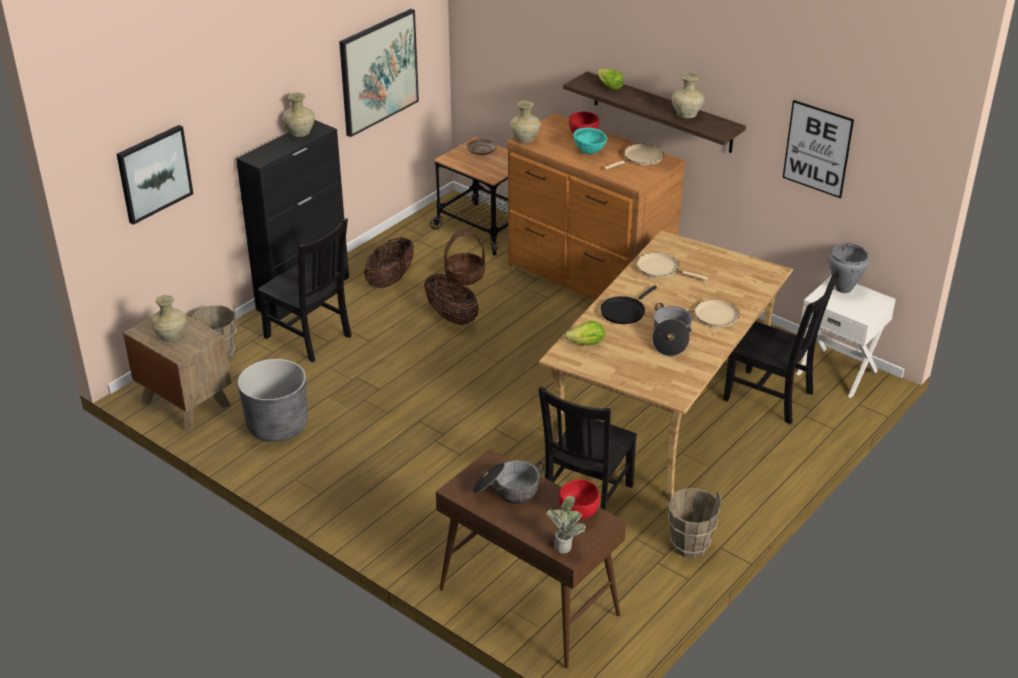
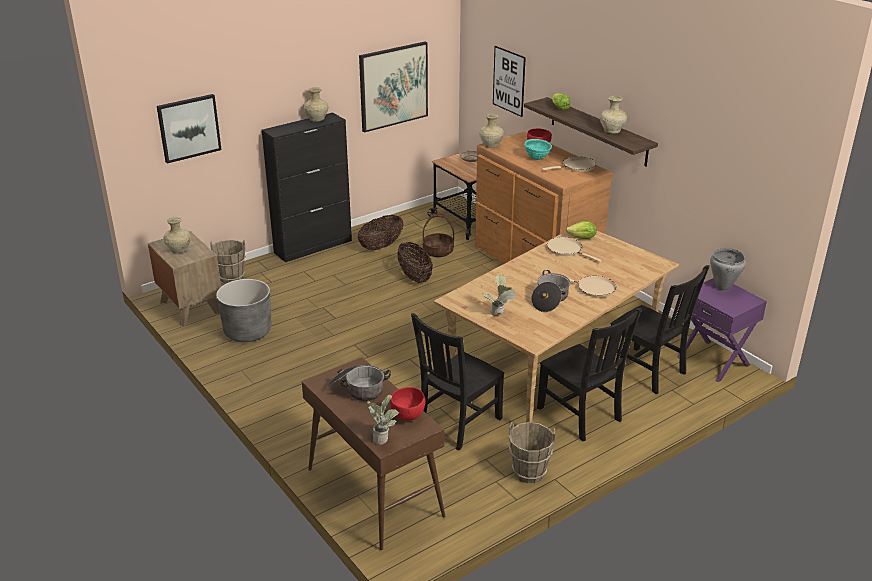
camera: 15 degrees right, 5 degrees down
(310, 338) = (302, 276): black chair -> black chair (581, 415)
(587, 343) = (479, 293): lettuce -> lettuce (582, 238)
(622, 368) = (499, 315): none -> potted plant
(624, 311) = (521, 275): black frying pan -> none
(817, 149) = (711, 164): picture -> picture (509, 81)
(837, 371) = (714, 360): white nightstand -> purple nightstand

